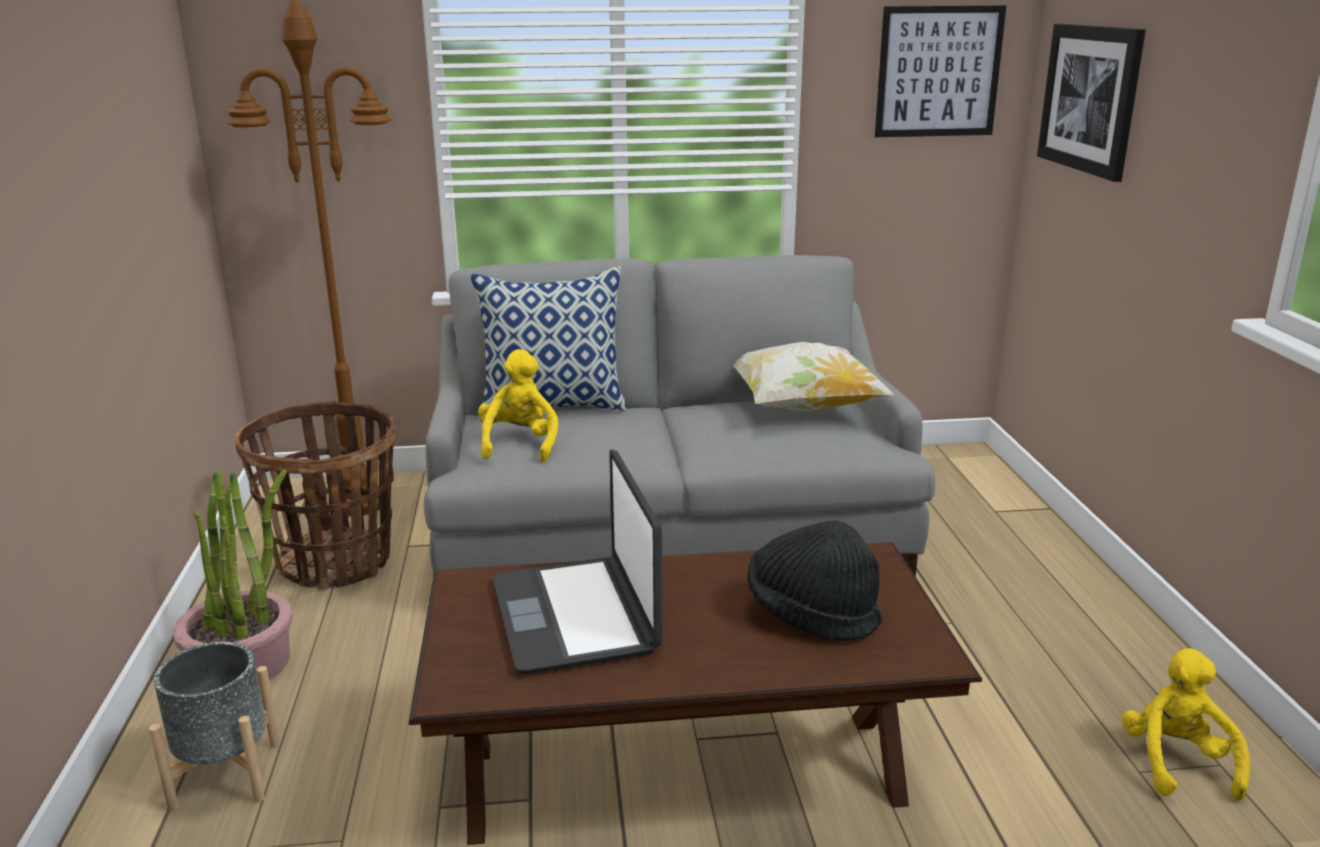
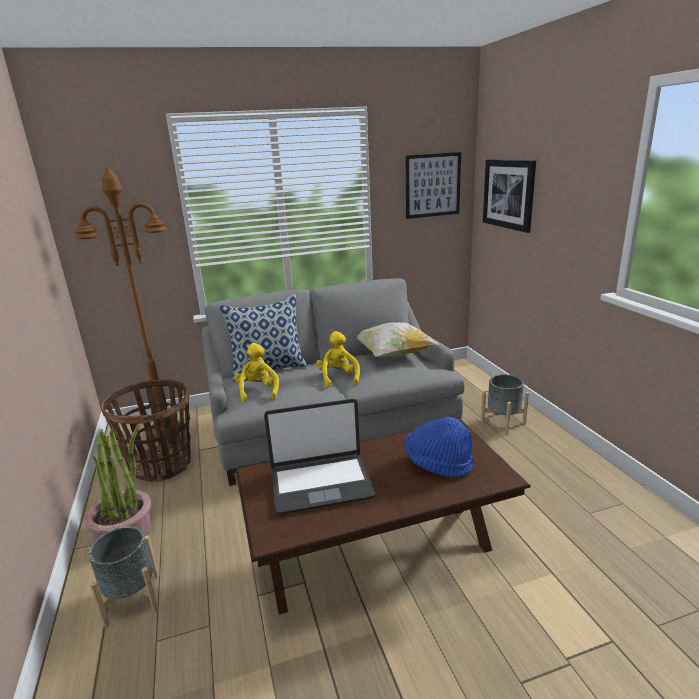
camera: 10 degrees left, 0 degrees up
(576, 615) = (321, 483): laptop -> laptop turned 75 degrees counterclockwise
(811, 614) = (438, 464): black hat -> blue hat
(1018, 576) = (503, 423): none -> grey planter
(1176, 762) = (603, 505): yellow plush toy -> yellow plush toy (338, 378)

